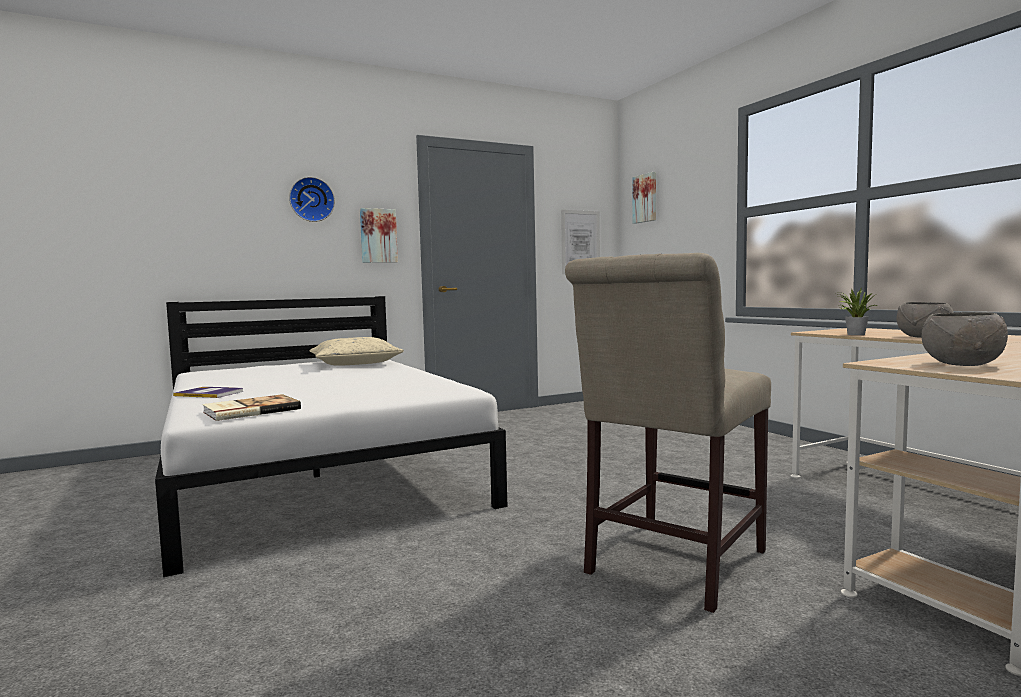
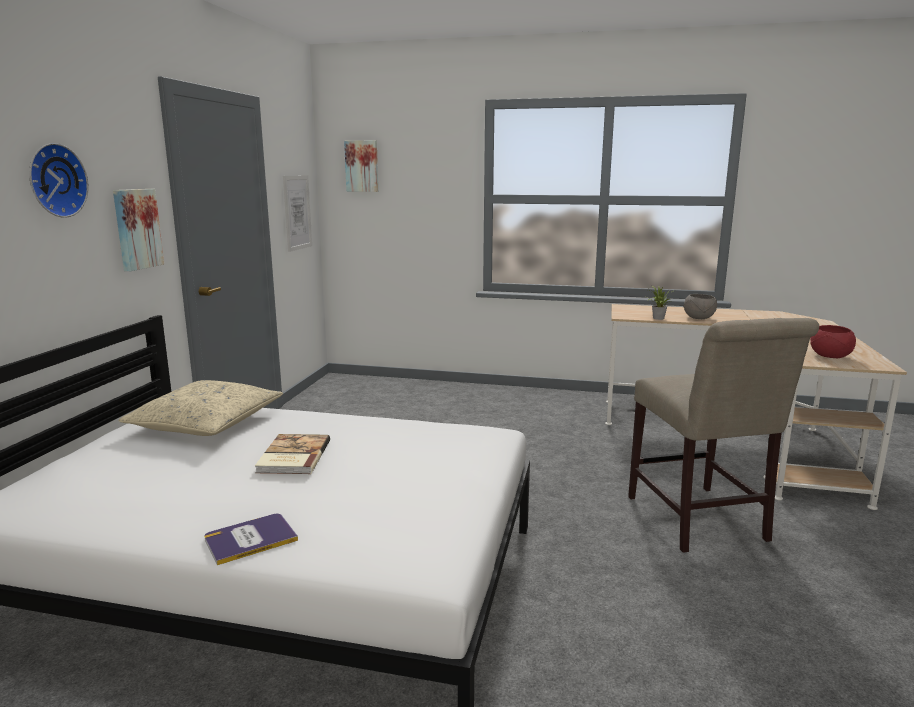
camera: 50 degrees left, 10 degrees up
(250, 410) = (434, 538): book -> book (292, 457)
(961, 364) = (829, 356): grey bowl -> red bowl

